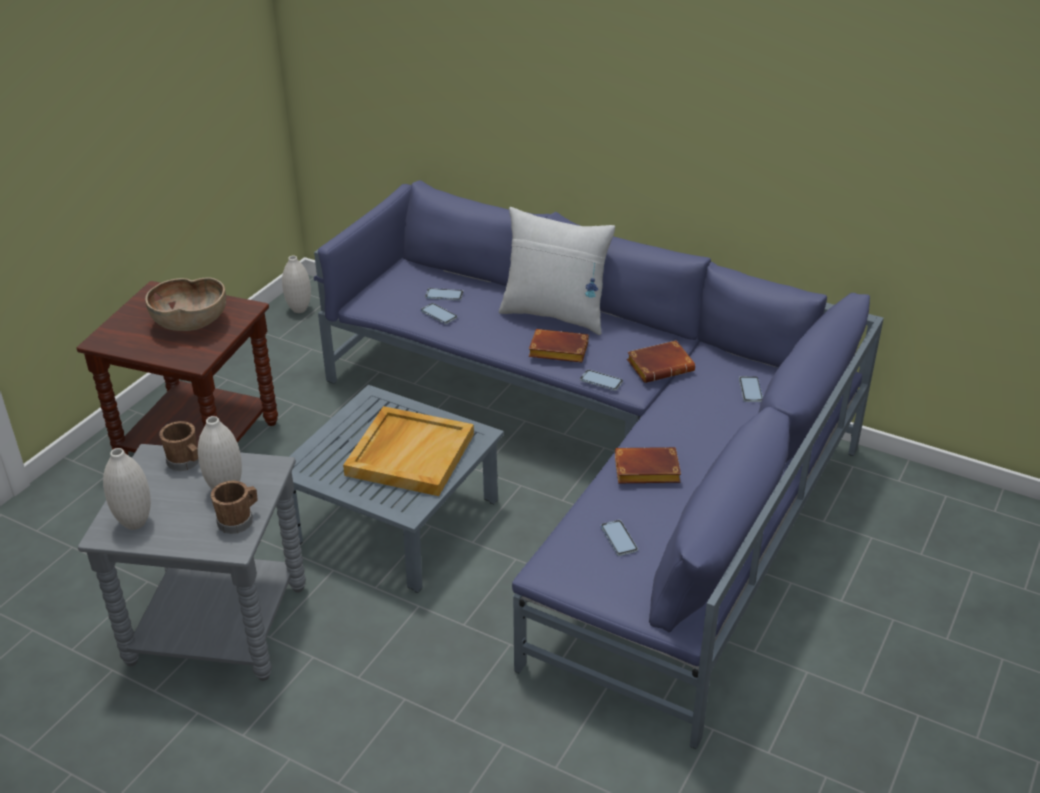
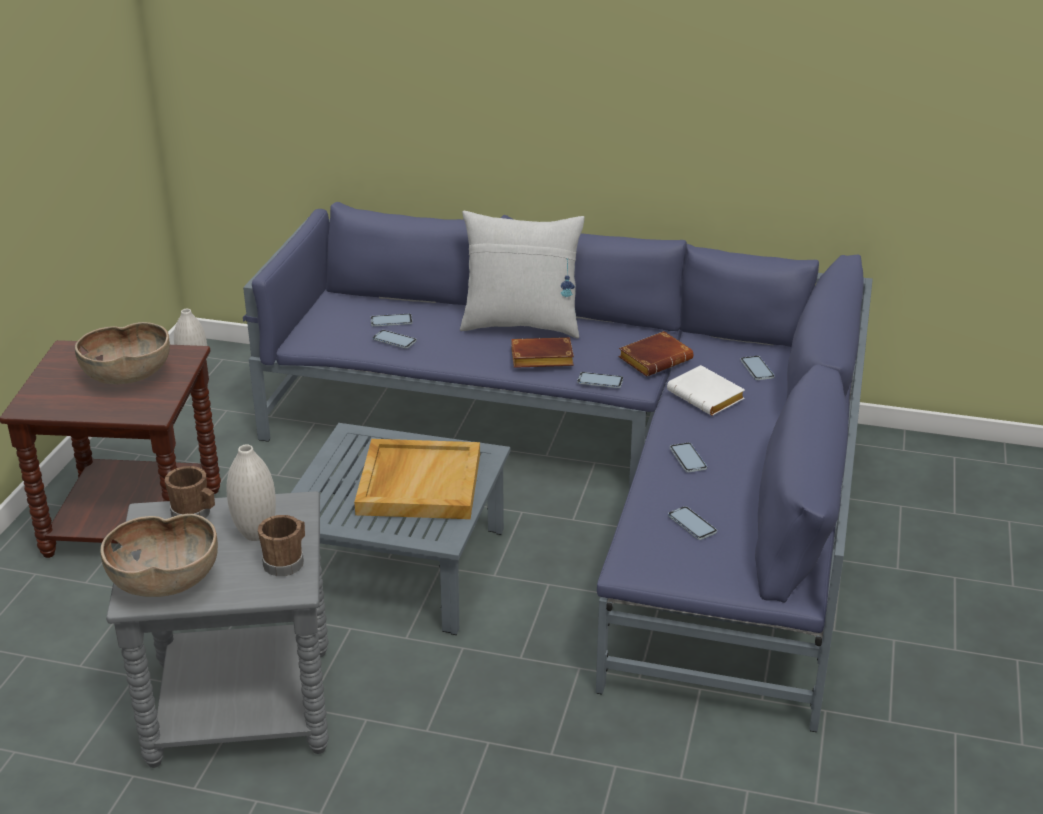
camera: 15 degrees left, 5 degrees down
(135, 523) = (165, 583): white vase -> brown bowl
(645, 472) = (688, 458): brown book -> phone
(692, 412) = (708, 397): none -> white book

